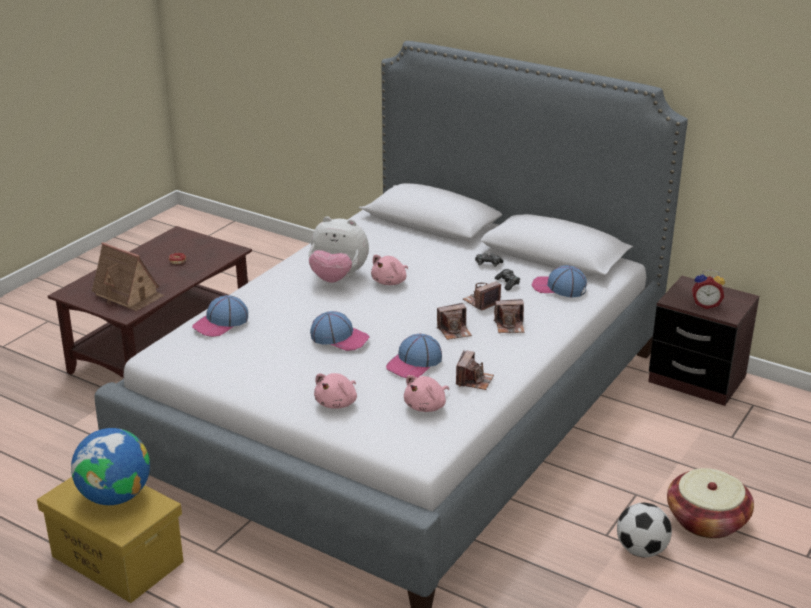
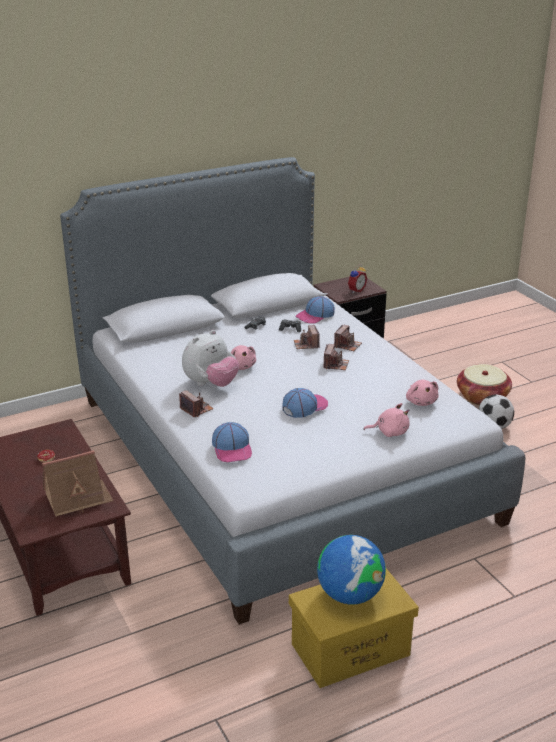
camera: 60 degrees left, 0 degrees up
(337, 403) = (389, 432): pink plush toy -> pink plush toy turned 60 degrees counterclockwise
(414, 363) = (364, 390): cap -> none
(474, 380) = (404, 377): camera -> camera (196, 409)

